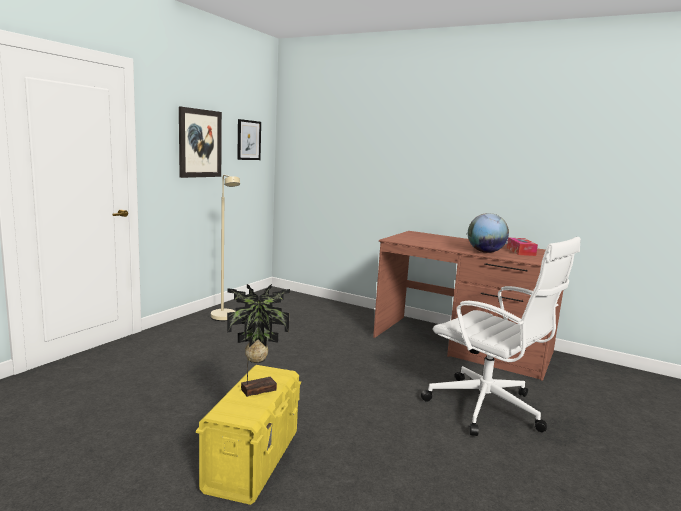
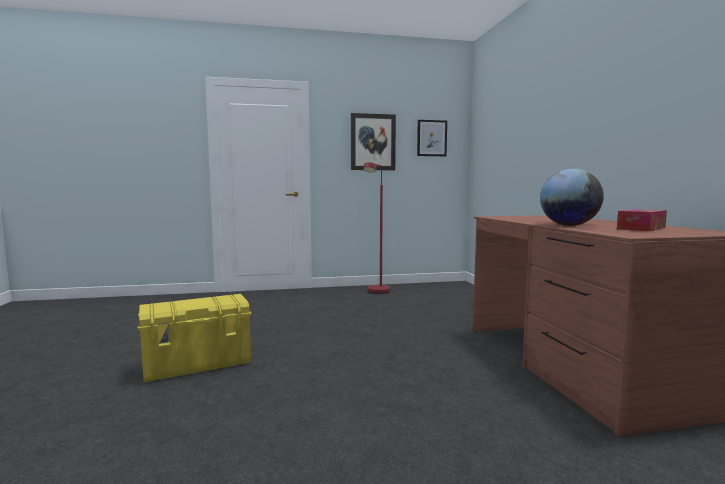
camera: 50 degrees right, 5 degrees down
(225, 319) = (376, 292): beige floor lamp -> red floor lamp
(257, 389) = (199, 302): potted plant -> none
(487, 408) = (451, 422): white office chair -> none

